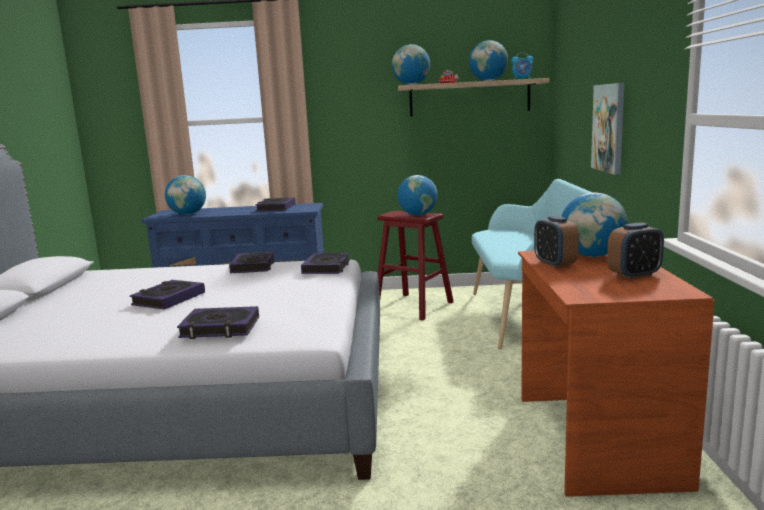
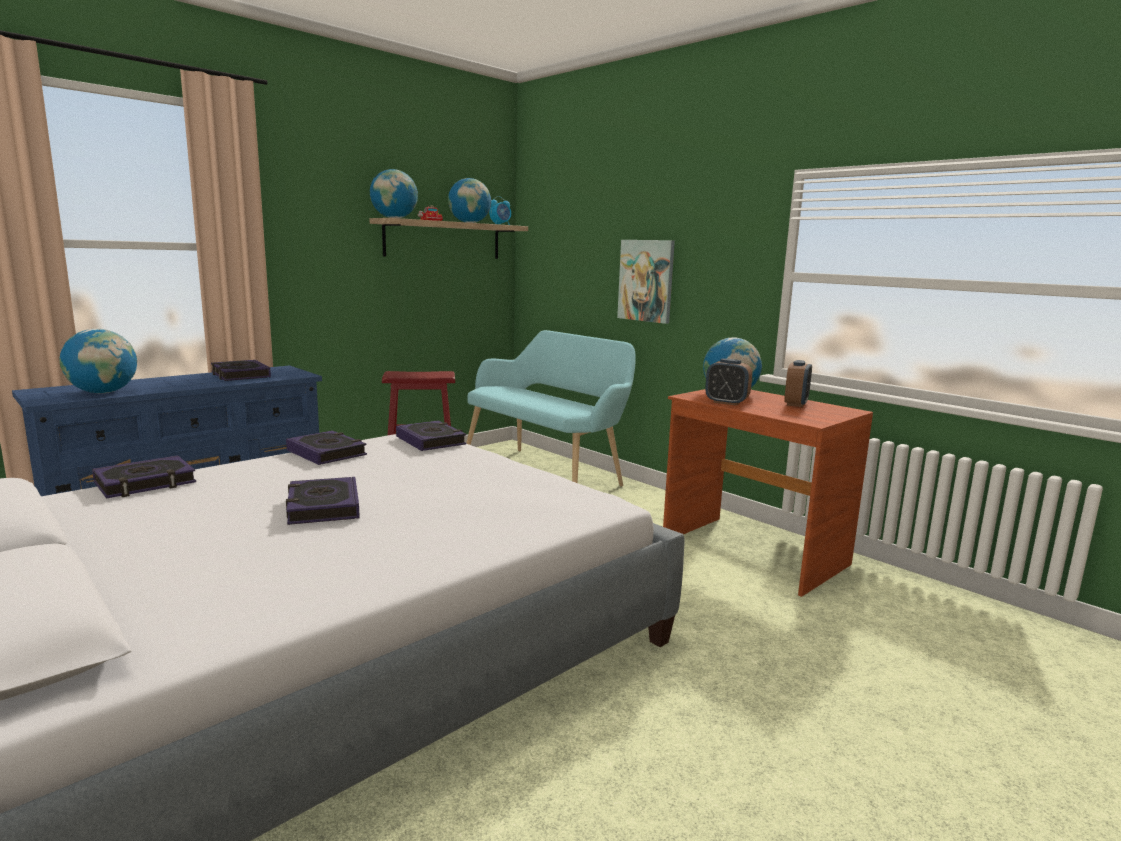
camera: 45 degrees left, 0 degrees up
(220, 328) = (504, 518): book -> book (145, 483)
(418, 215) = (430, 374): globe -> none

